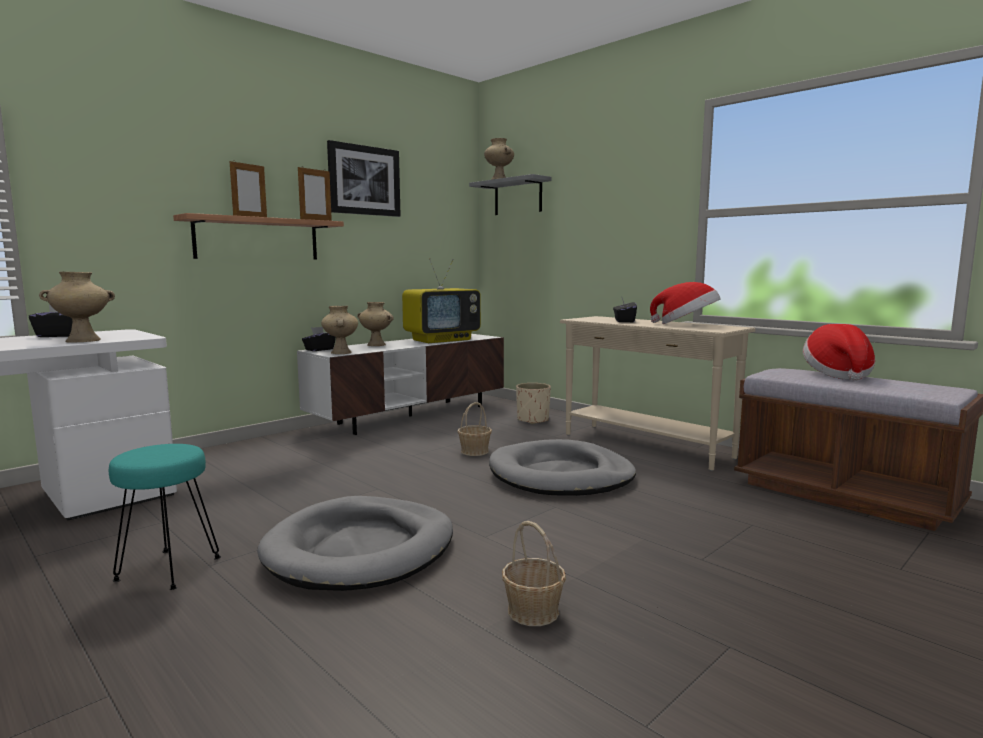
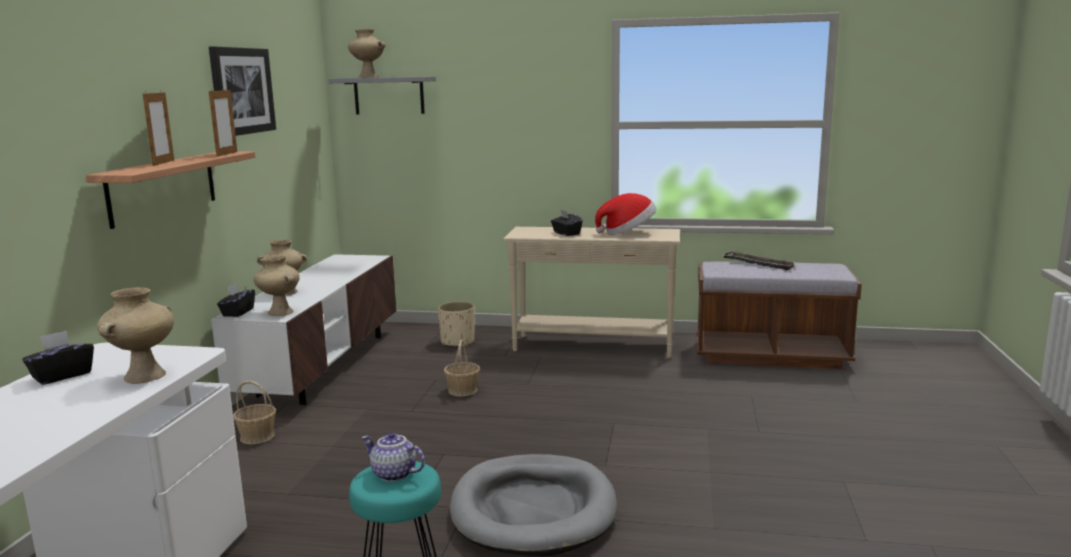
camera: 35 degrees left, 5 degrees up
(160, 450) = (393, 474): none -> teapot
(442, 340) = (338, 271): television -> none
(533, 611) = (722, 505): basket -> basket (257, 437)
(561, 475) = (573, 393): grey dog bed -> none
(837, 374) = (758, 264): hat -> tray

